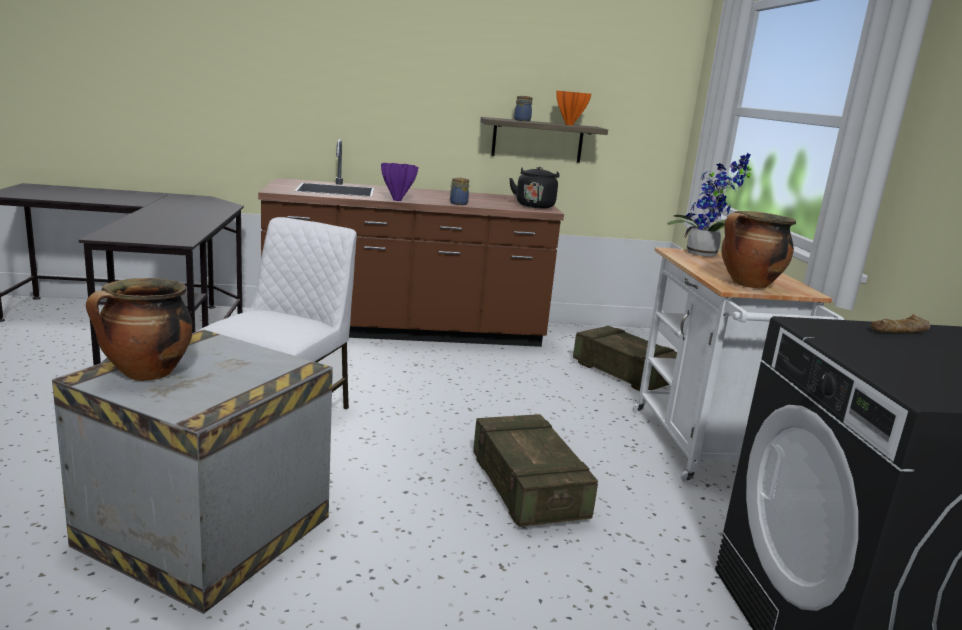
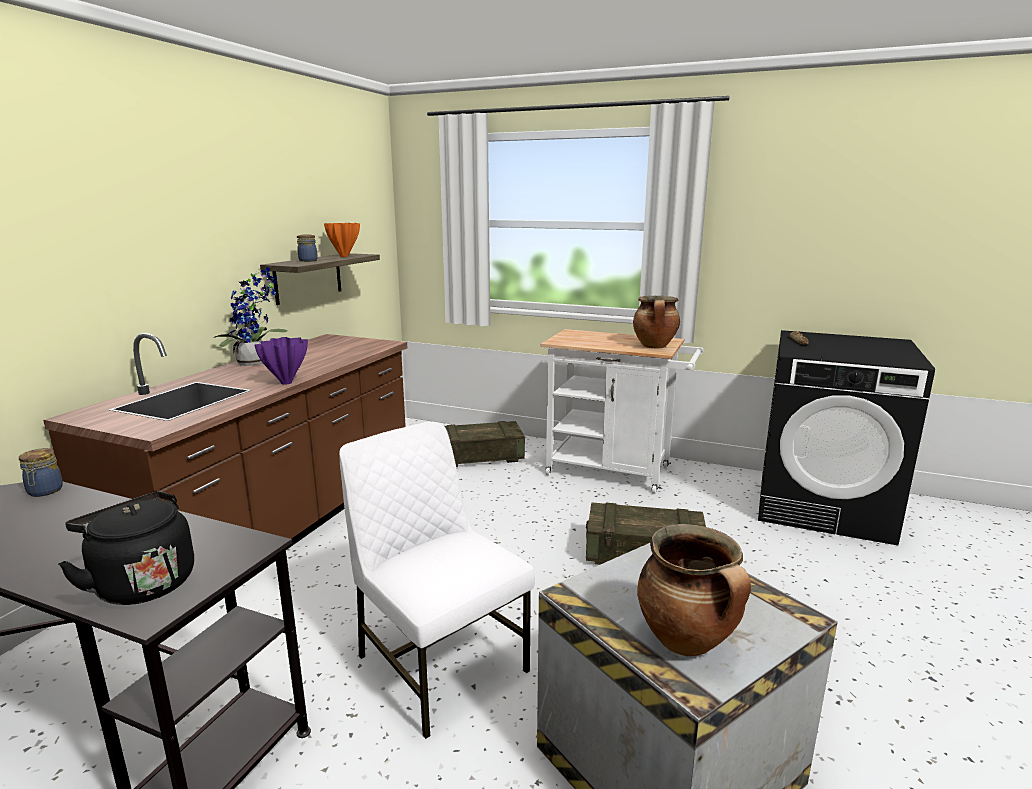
camera: 60 degrees left, 0 degrees up
(458, 203) = (330, 364): jar -> jar (44, 491)
(534, 205) = (364, 343): black kettle -> black kettle (142, 583)
(705, 255) = (570, 338): potted plant -> potted plant (256, 363)

